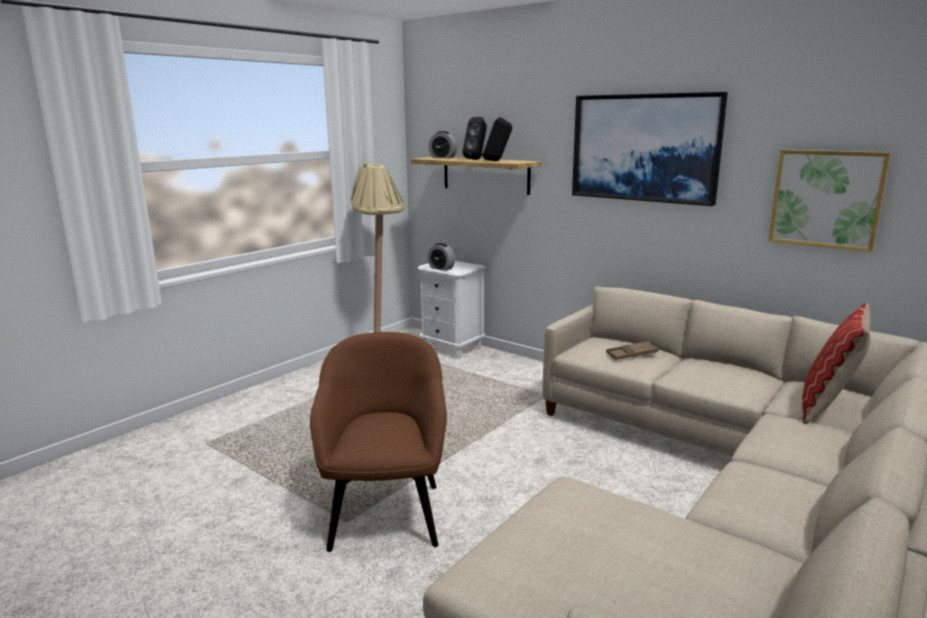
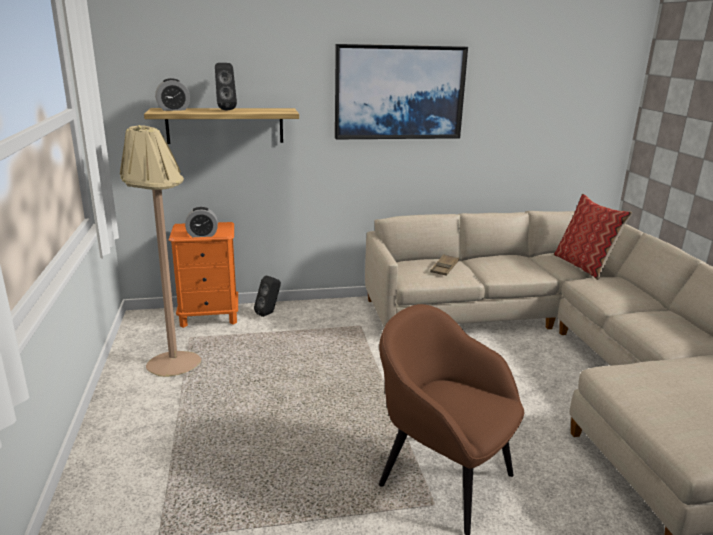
camera: 50 degrees left, 5 degrees up
(452, 348) = (209, 316): white nightstand -> orange nightstand
(496, 161) = (258, 111): black speaker -> black speaker (269, 313)
(826, 199) = (530, 126): picture -> none

